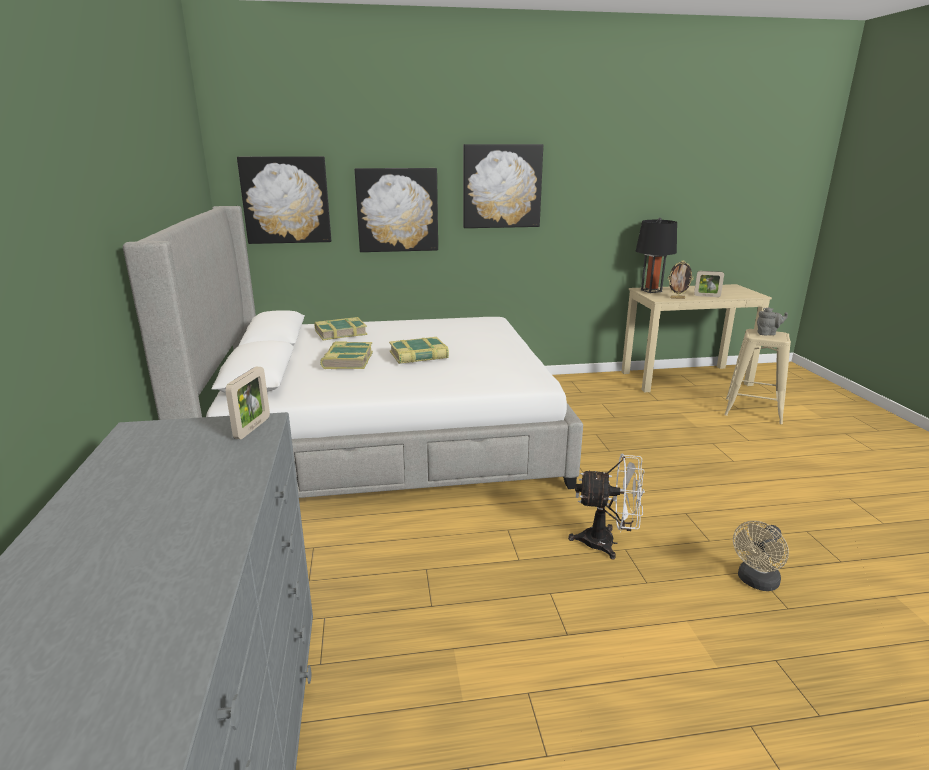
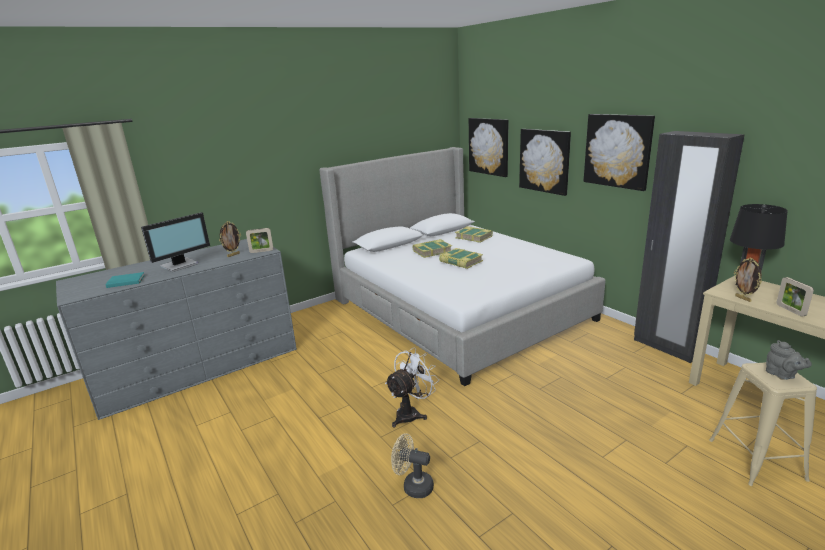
camera: 65 degrees right, 0 degrees up
(126, 670) = (125, 281): none -> turquoise book
(153, 540) = (181, 265): none -> monitor
(214, 460) = (233, 255): none -> picture frame
(584, 379) = (666, 347): none -> black wardrobe
(607, 543) = (411, 413): white fan -> white fan turned 120 degrees counterclockwise

